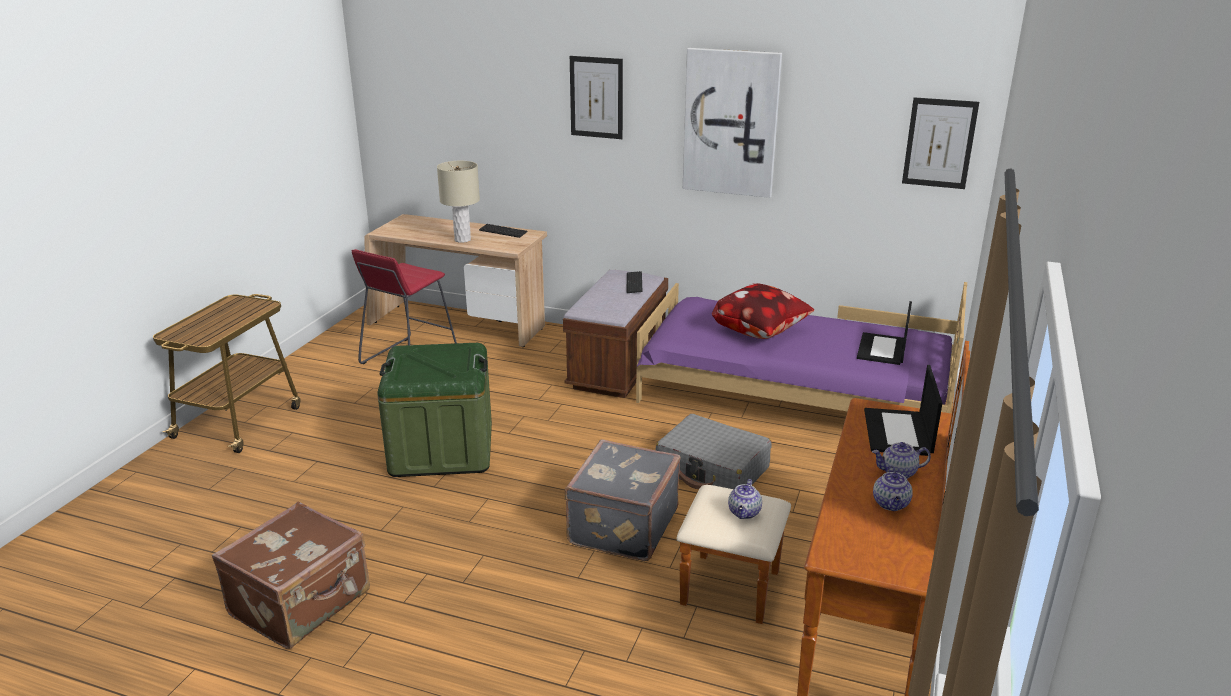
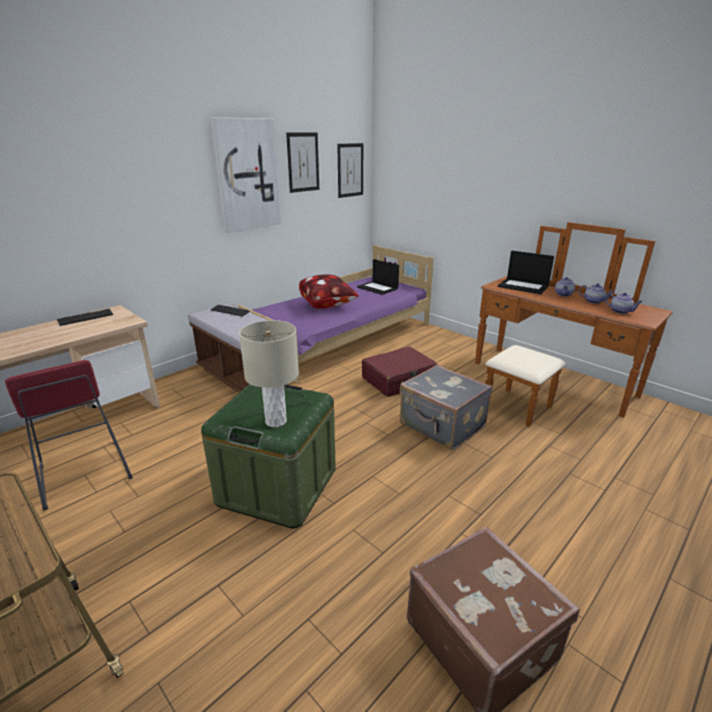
camera: 65 degrees left, 0 degrees up
(462, 240) = (67, 335): beige table lamp -> beige table lamp (276, 421)
(596, 97) = (140, 169): picture -> picture (303, 162)
(712, 470) = (399, 380): grey suitcase -> red suitcase
(744, 513) = (530, 355): teapot -> teapot (620, 311)

